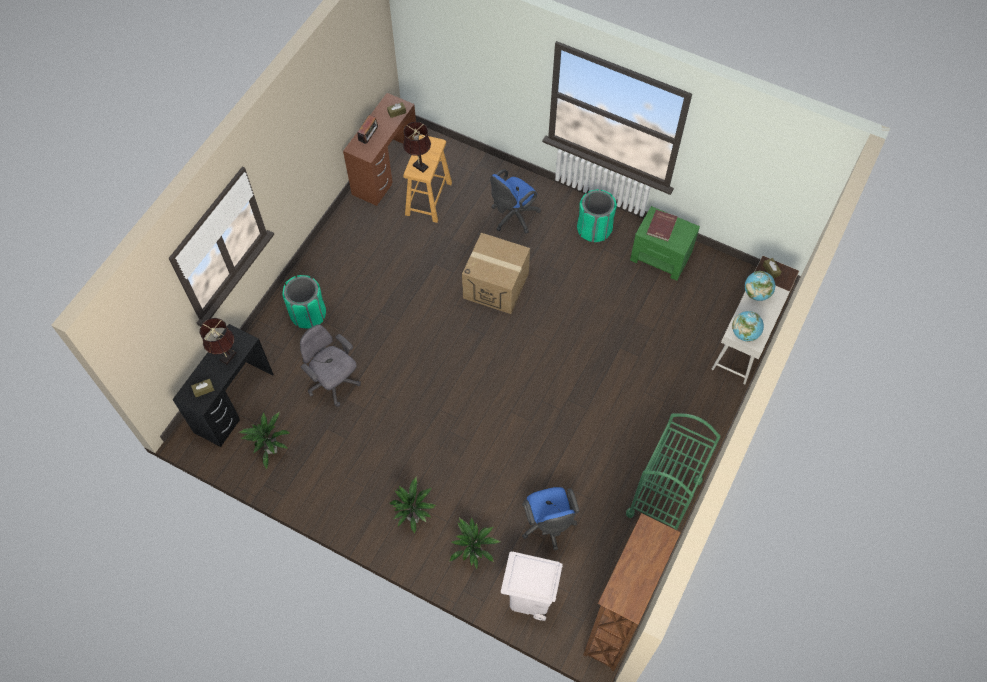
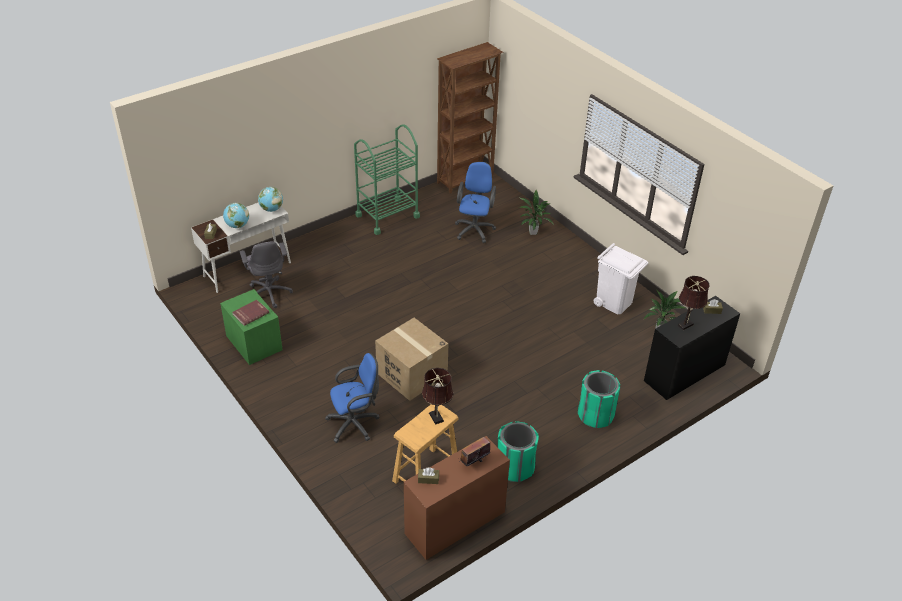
camera: 155 degrees left, 20 degrees down
(334, 383) = (592, 356): grey office chair -> grey office chair (269, 293)
(415, 517) = (564, 261): potted plant -> none
(530, 597) = (509, 205): white trash can -> white trash can (614, 302)
(594, 229) = (290, 385): green trash can -> green trash can (515, 468)

